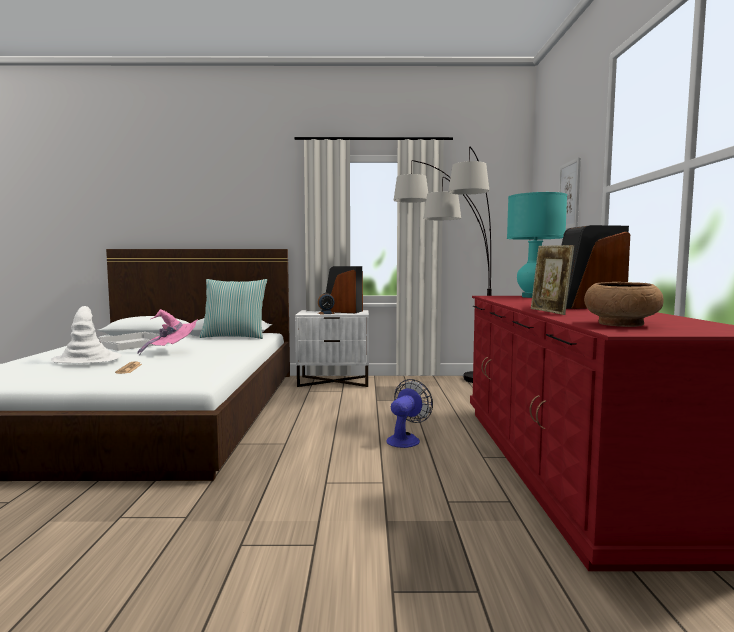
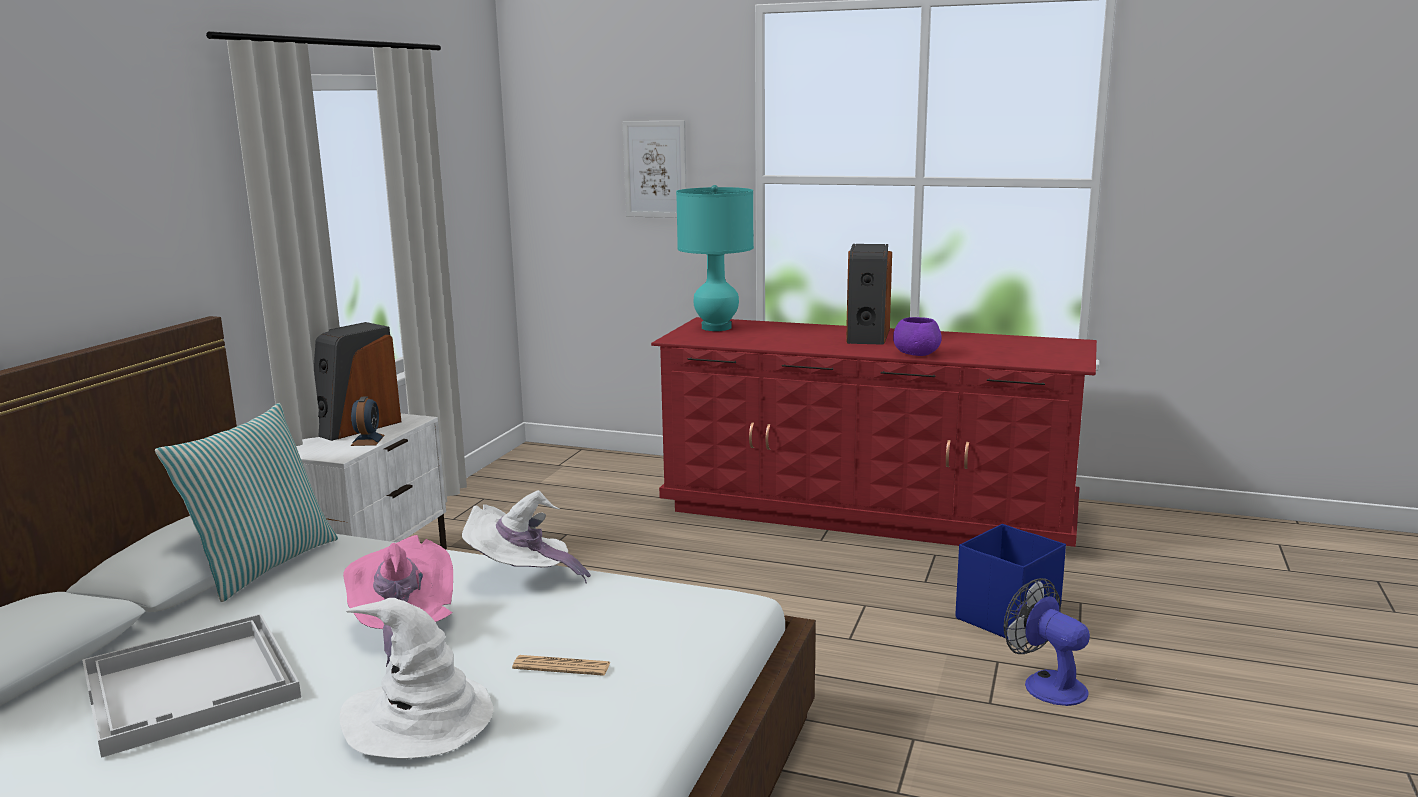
camera: 70 degrees left, 10 degrees up
(228, 356) = (522, 576): none -> white hat
(402, 544) = (1006, 618): none -> blue storage box
(406, 439) = (736, 569): fan -> fan (1046, 684)
(451, 386) = (524, 495): floor lamp -> none
(549, 312) = (917, 354): picture frame -> purple bowl
(621, 324) = (1031, 356): brown bowl -> none

